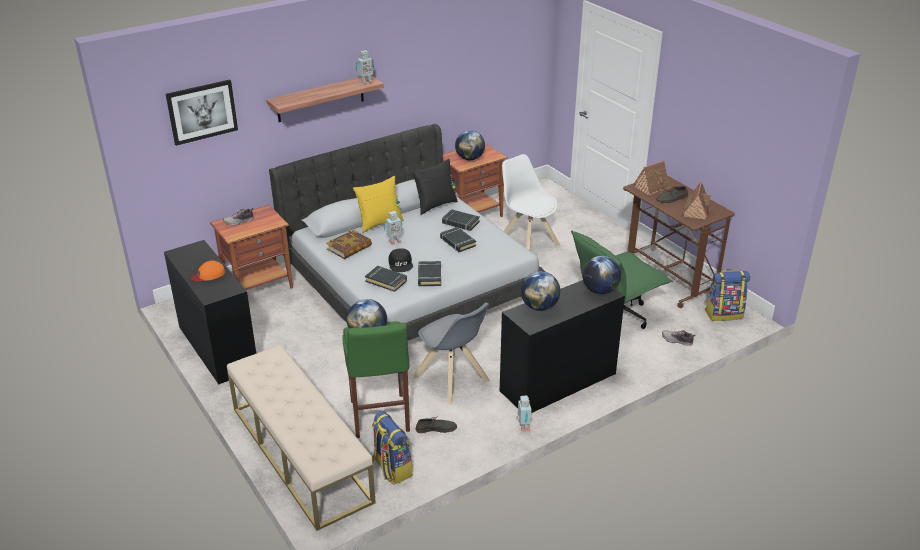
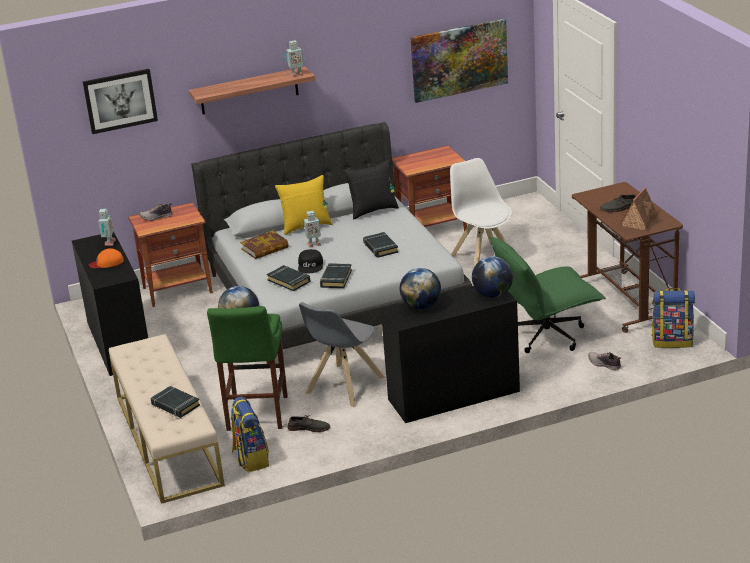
camera: 15 degrees right, 5 degrees down
(452, 380) = (343, 386): grey chair -> grey chair turned 60 degrees clockwise
(460, 223) = (392, 229): black book -> black book (175, 405)
(469, 158) = (424, 162): globe -> none
(496, 66) = (459, 60): none -> picture
(523, 427) = (398, 433): toy robot -> toy robot (109, 243)
(652, 187) = (604, 196): toy house -> none

